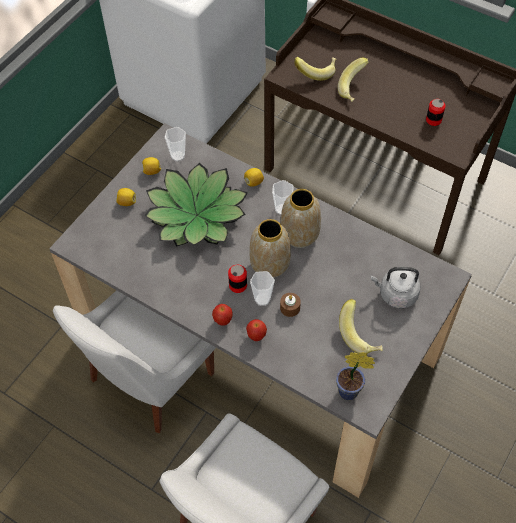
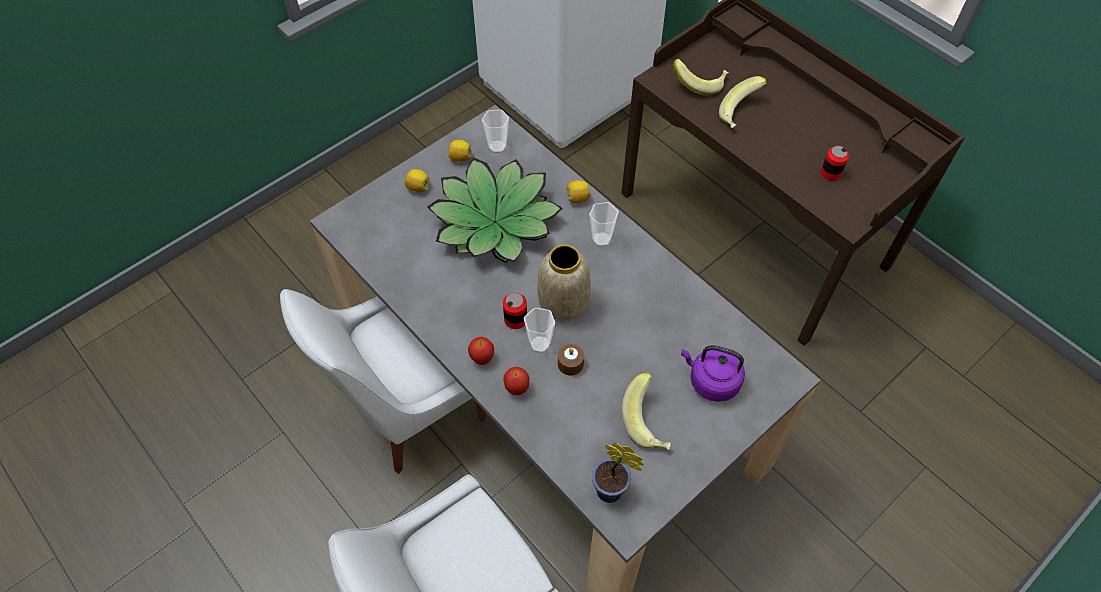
camera: 15 degrees right, 0 degrees up
(300, 234) = (613, 275): vase -> none
(395, 294) = (711, 381): grey kettle -> purple kettle

